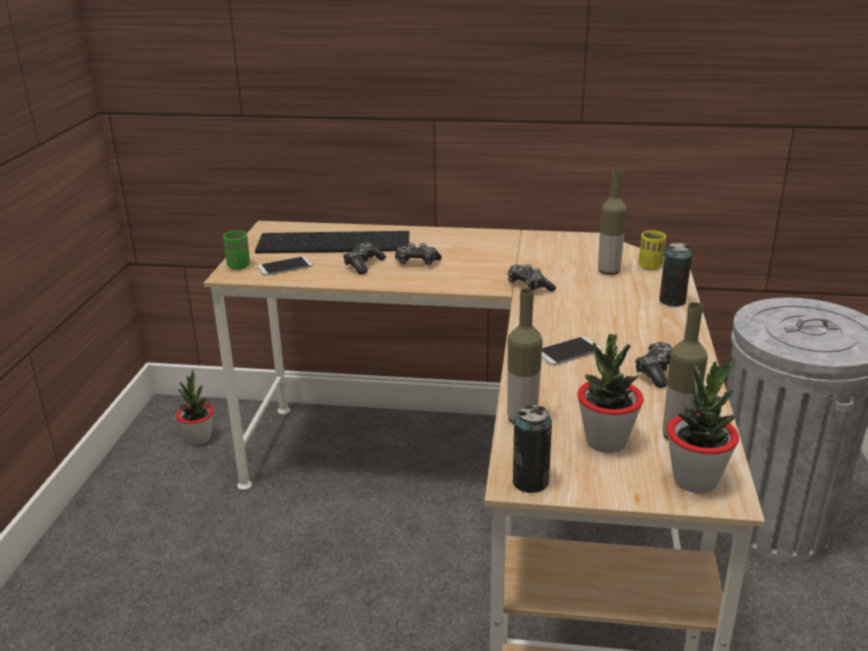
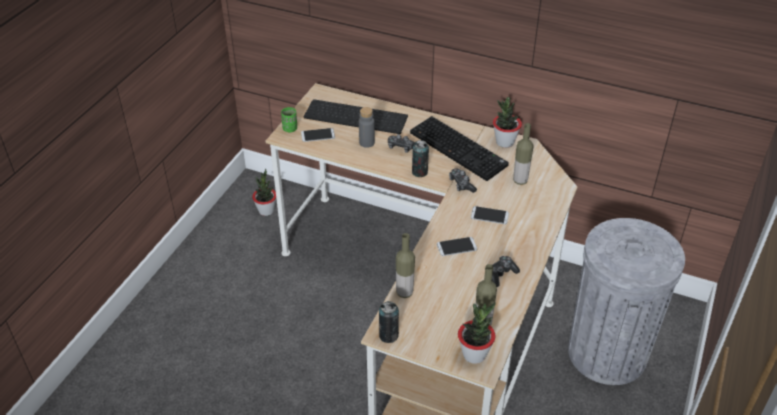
camera: 15 degrees right, 15 degrees up
(363, 265) = (367, 143): game controller -> grey bottle
(502, 254) = (460, 149): none -> keyboard
(592, 311) = (489, 215): none -> phone
(605, 442) = (441, 318): potted plant -> potted plant (504, 142)
(650, 266) = (550, 180): yellow cup -> none
(672, 301) = (545, 216): can -> can (419, 172)

